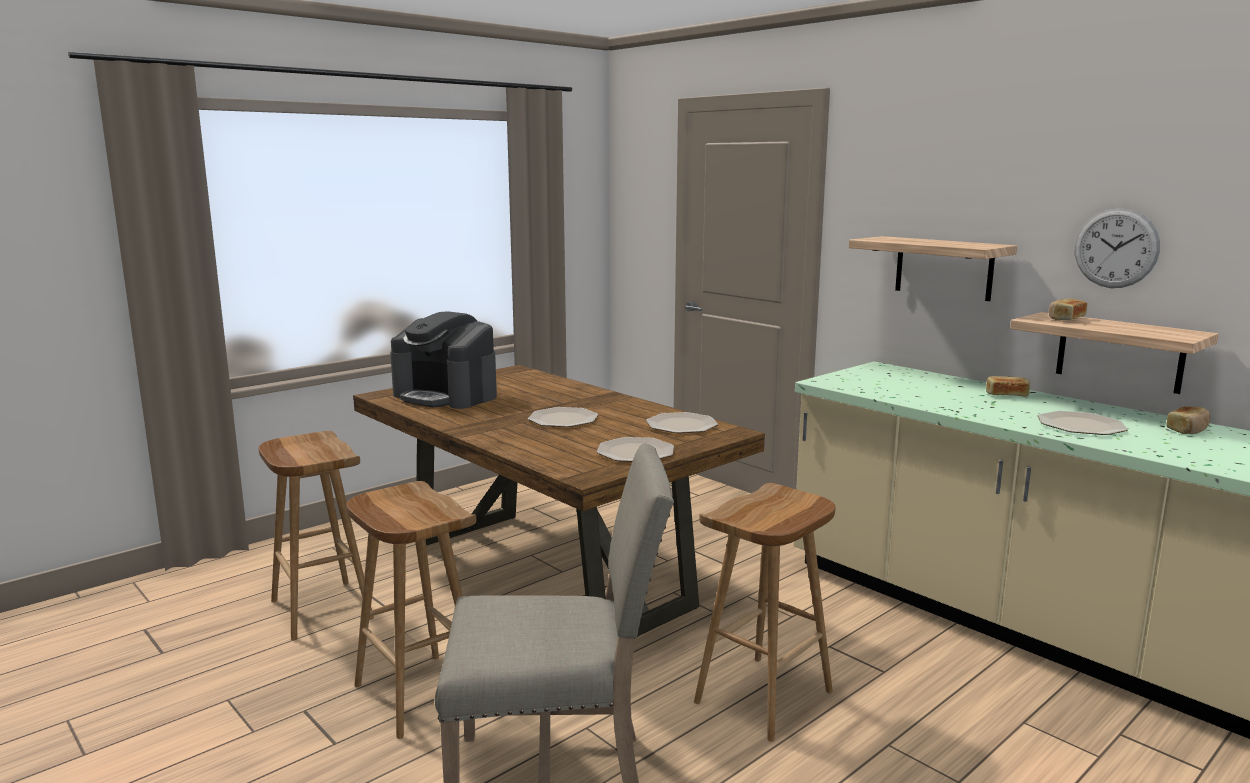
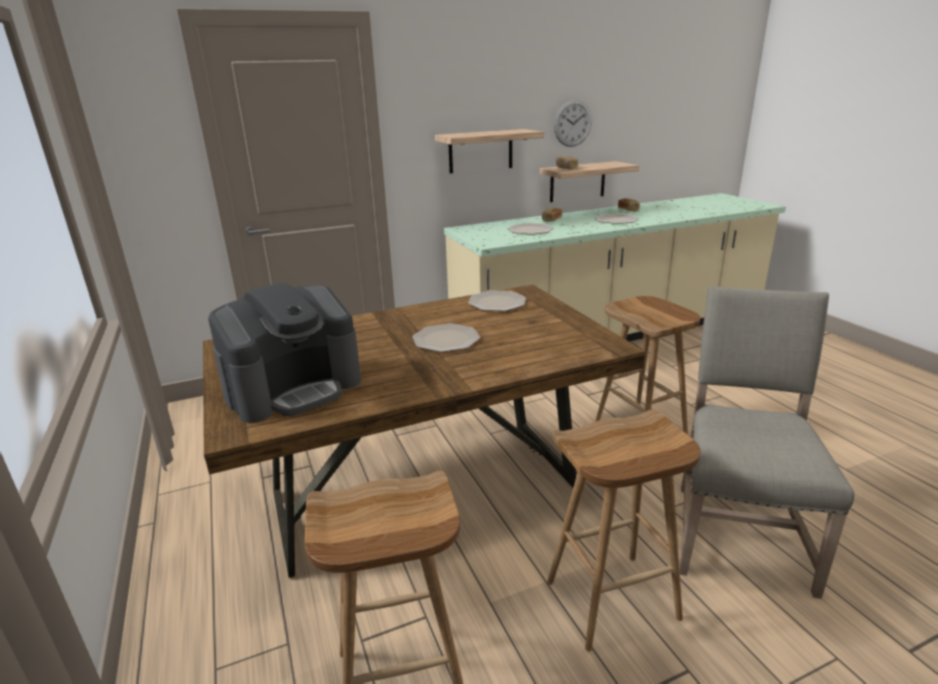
camera: 70 degrees left, 10 degrees up
(636, 452) = (559, 324): plate -> plate (530, 230)

